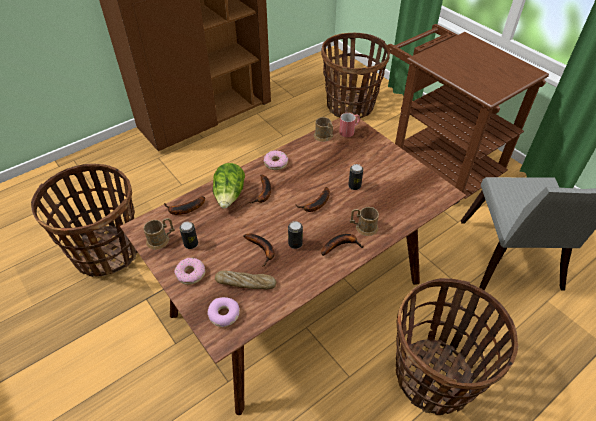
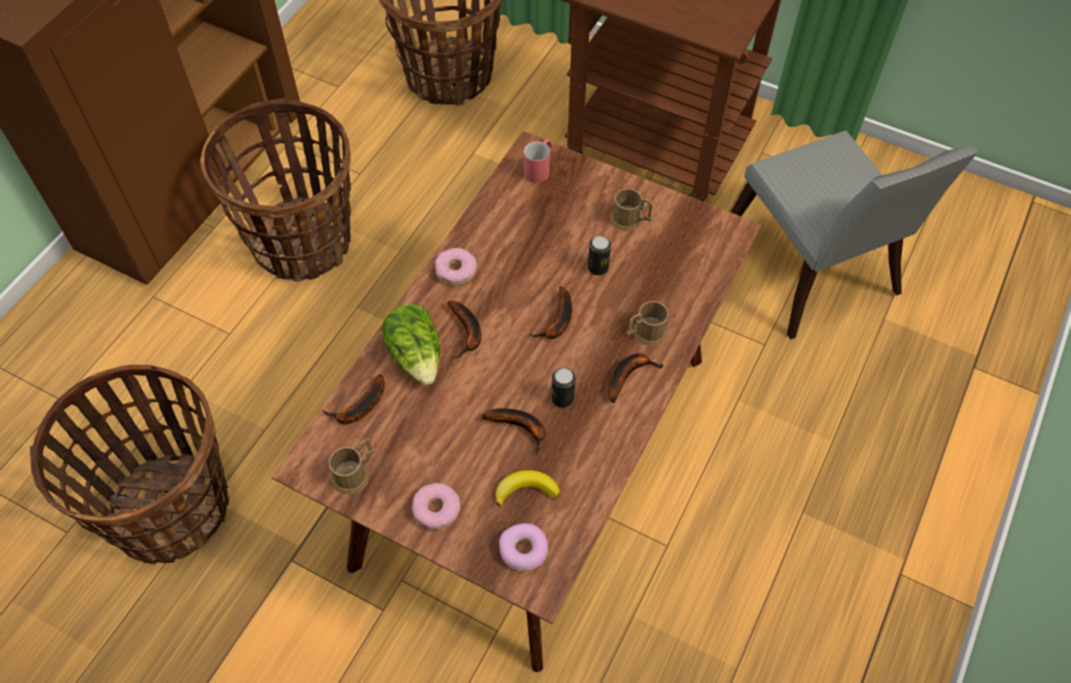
camera: 25 degrees left, 10 degrees up
(191, 244) = (406, 461): can -> none
(245, 283) = (526, 489): bread -> banana
(324, 137) = (506, 194): brown mug -> brown mug (630, 220)
(434, 377) = (781, 496): basket -> basket (302, 242)

